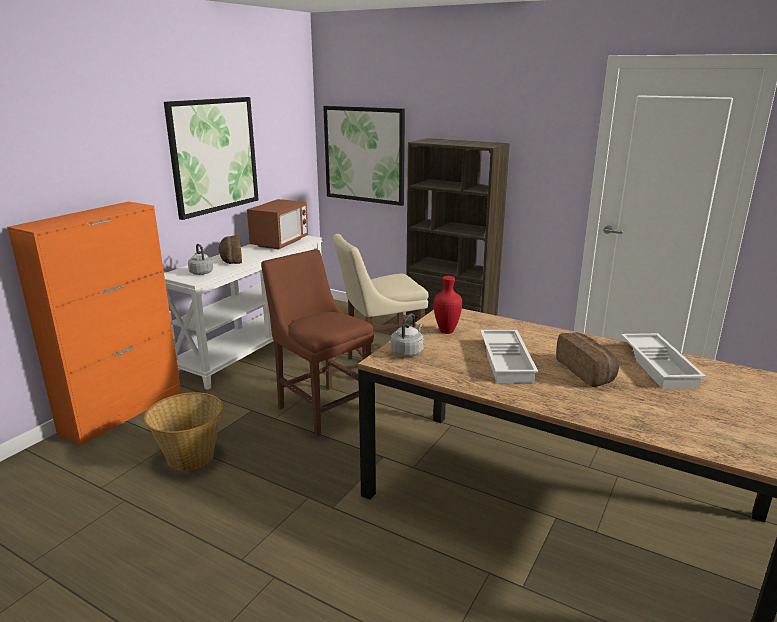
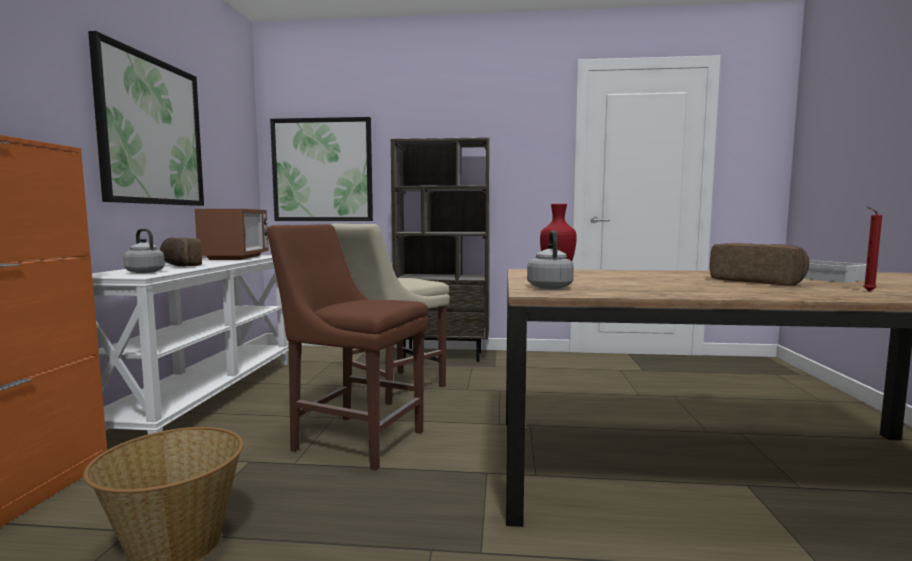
camera: 25 degrees left, 15 degrees down
(508, 361) = (669, 283): white tray -> none
(632, 409) = (866, 291): none -> red candle

